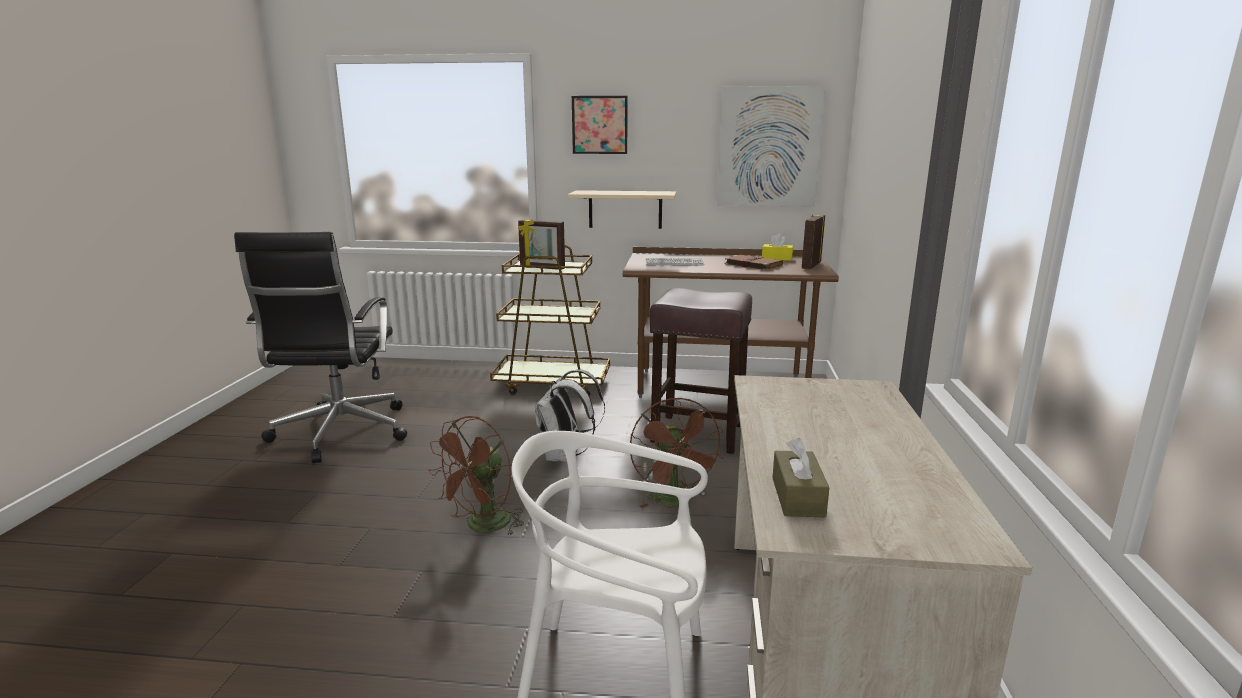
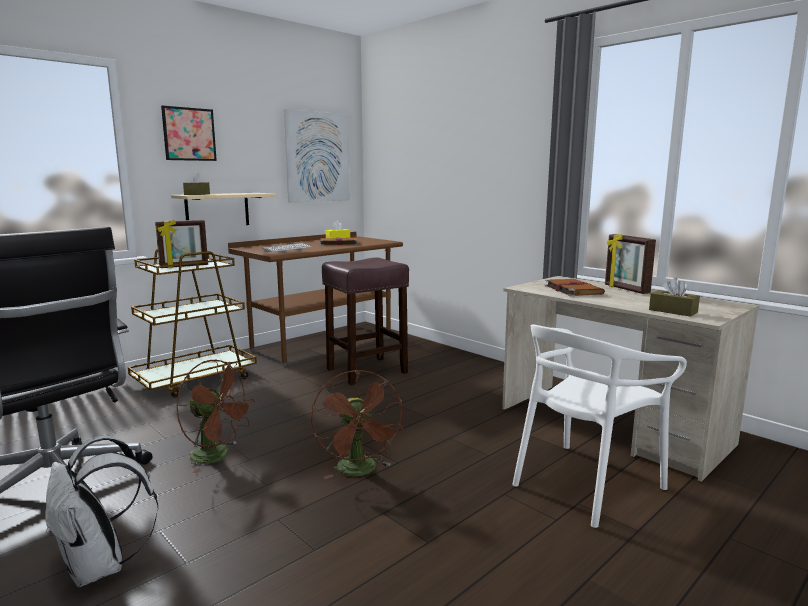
camera: 50 degrees left, 5 degrees down
(565, 457) = (317, 413): white backpack -> white backpack (101, 567)
(591, 192) = (197, 194): none -> brown tissue box
(675, 500) = (431, 405): brown fan -> brown fan (217, 456)
(807, 408) = (572, 289): none -> brown book
(810, 265) = (370, 240): picture frame -> picture frame (625, 289)

